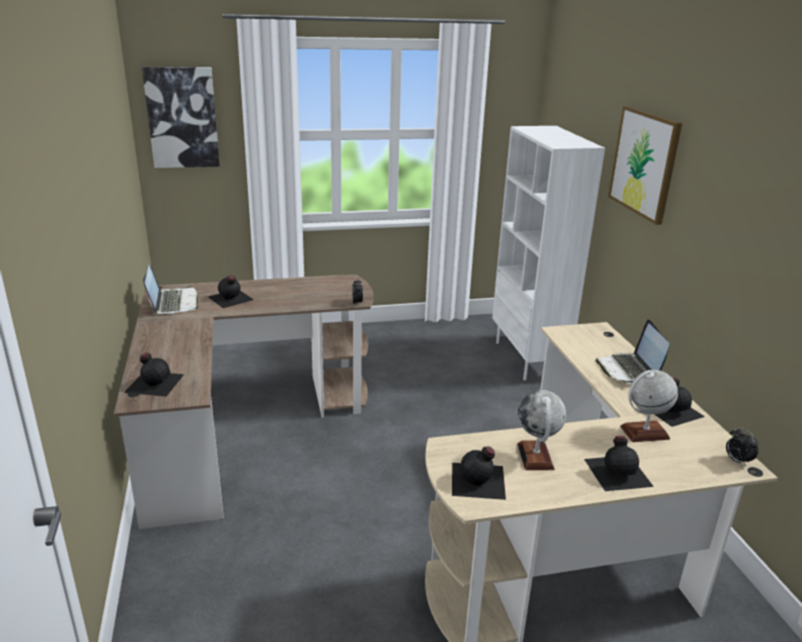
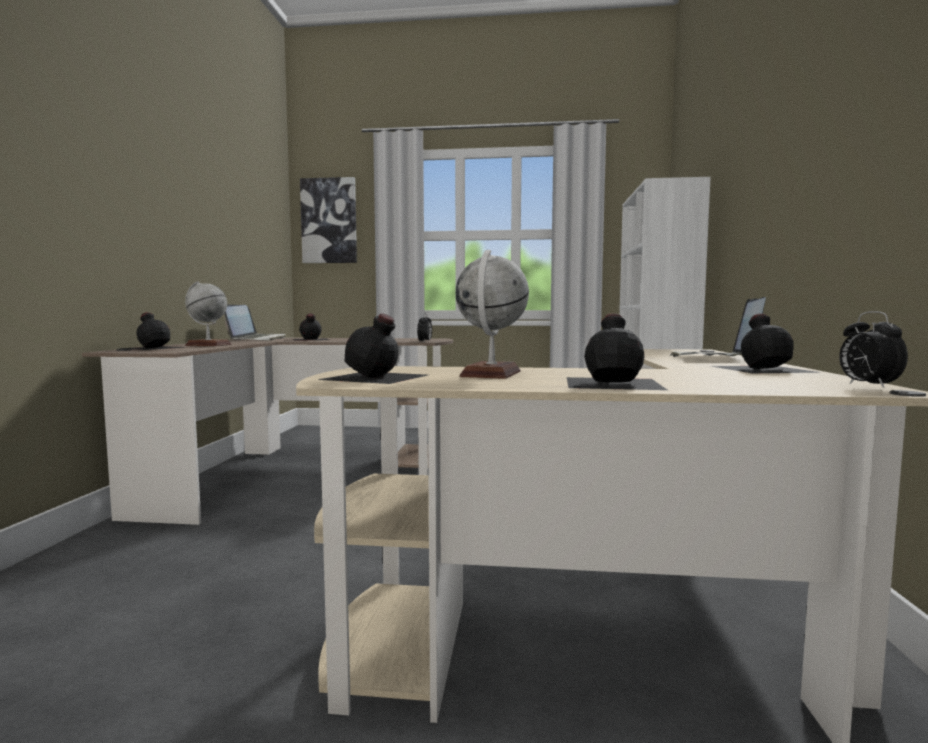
camera: 20 degrees right, 20 degrees down
(644, 163) = (748, 159): picture -> none
(644, 432) = (697, 373): globe -> globe (208, 345)

